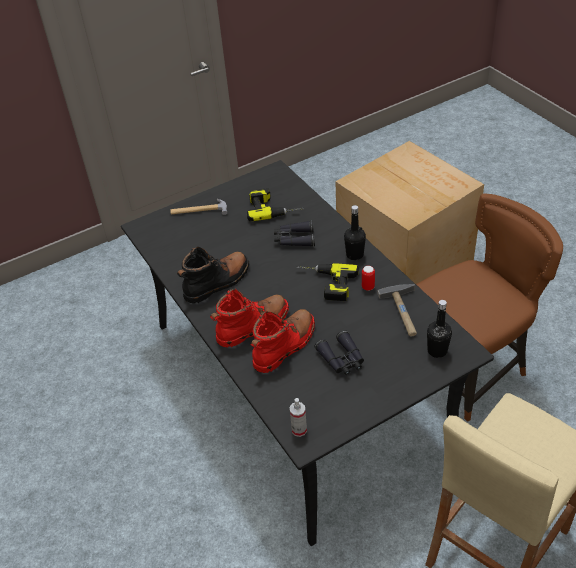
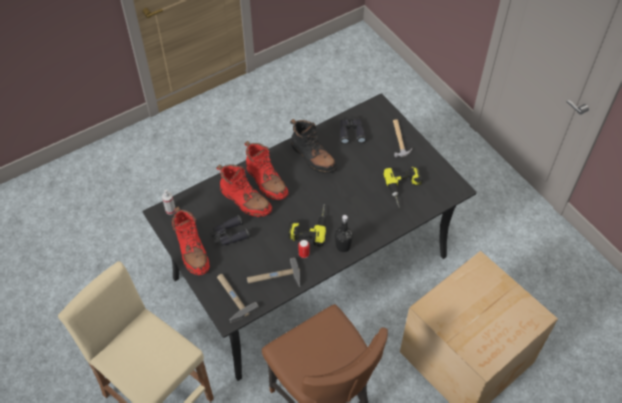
camera: 85 degrees right, 10 degrees up
(294, 239) = (363, 204): black binoculars -> black binoculars (351, 132)
(370, 398) = (192, 251): none -> red boot
(437, 351) = (232, 297): black bottle -> hammer

